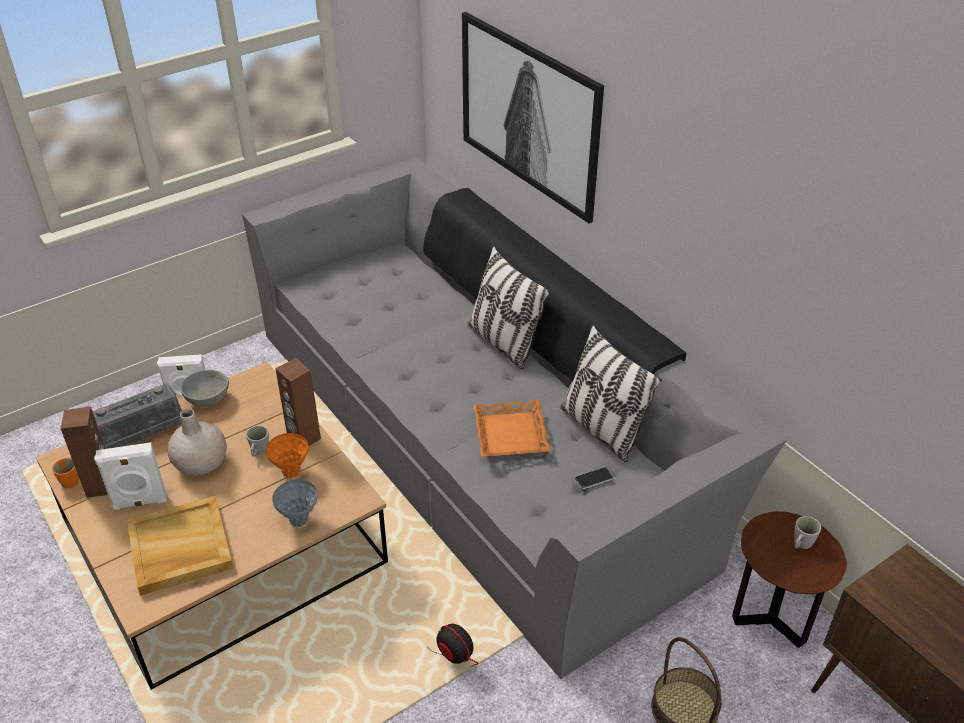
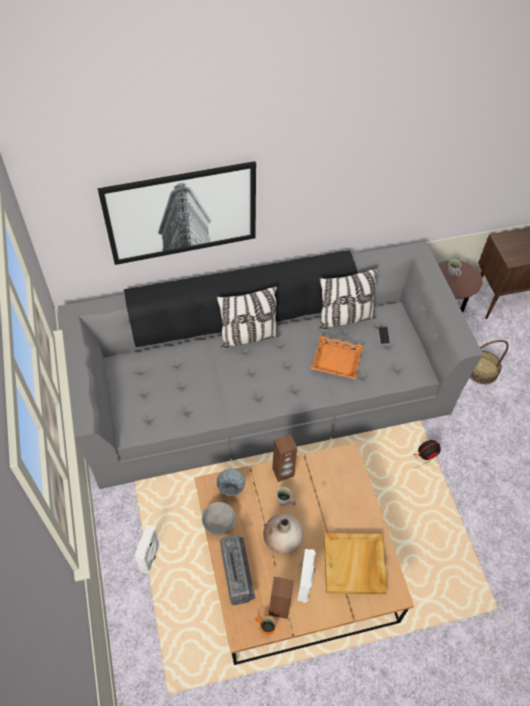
camera: 70 degrees left, 15 degrees up
(291, 472) = (312, 487): orange vase -> none
(299, 521) = (355, 492): grey vase -> grey vase (231, 491)

